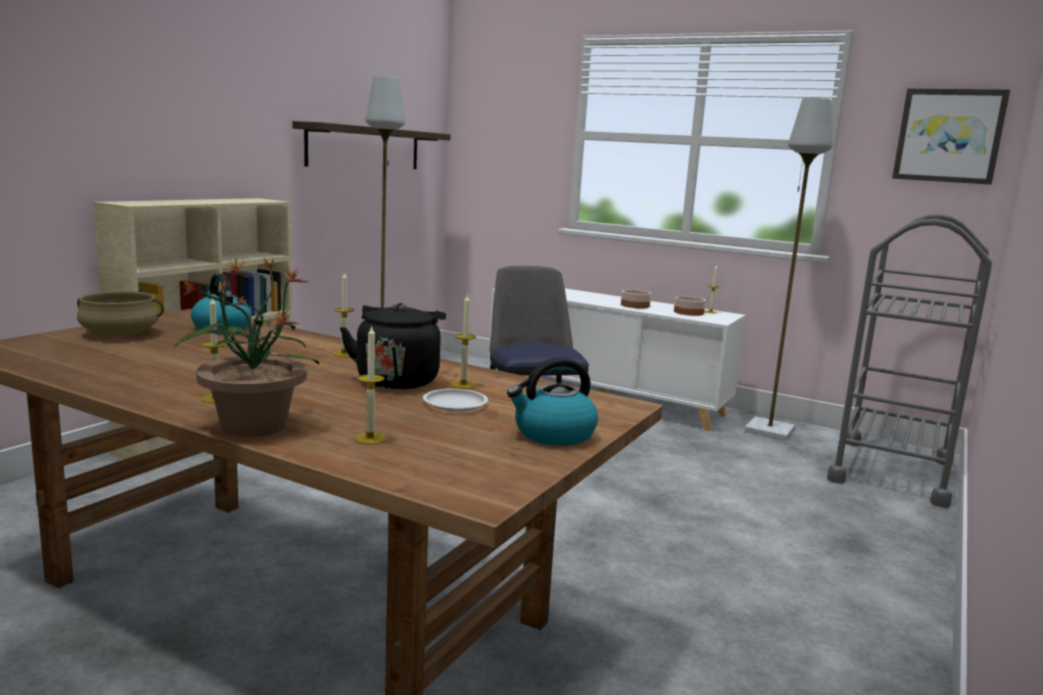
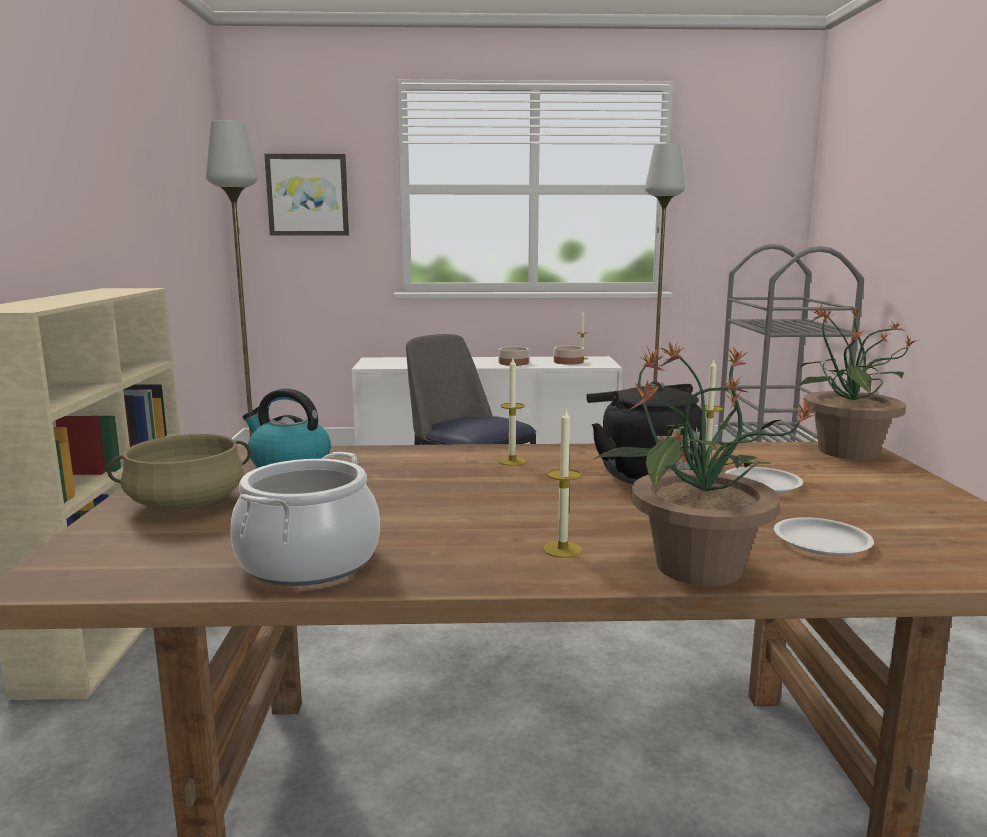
camera: 30 degrees left, 0 degrees up
(91, 370) = (308, 561): none -> cooking pot
(365, 147) = (173, 214): shelf -> none
(370, 438) = (822, 542): candle -> white plate
(553, 434) = (908, 490): kettle -> none
(605, 404) = (846, 452): none -> potted plant
(948, 136) = (758, 176): picture -> picture (307, 195)

